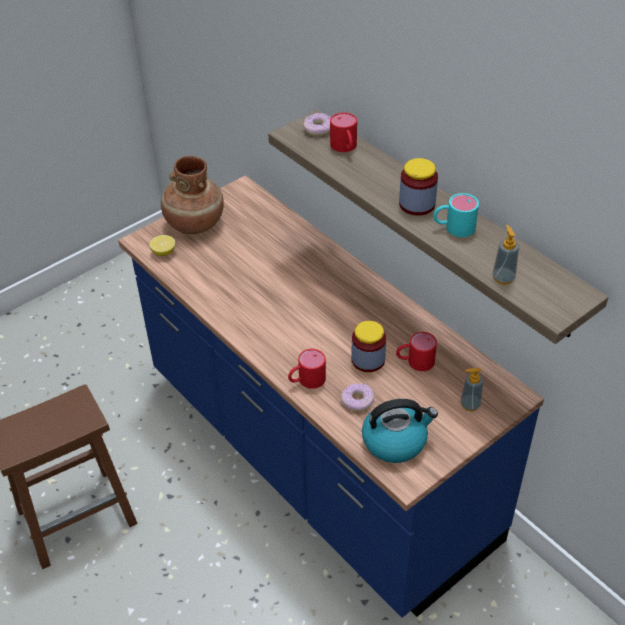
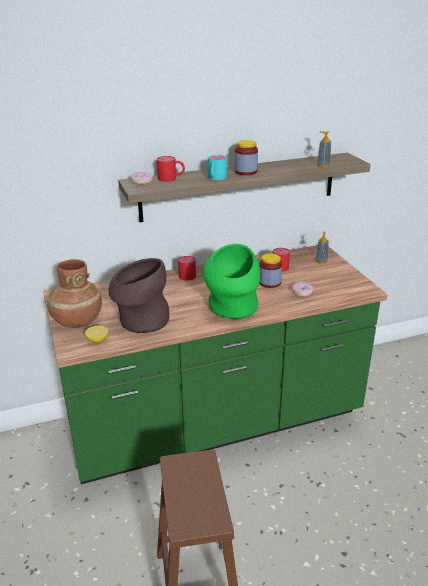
camera: 70 degrees left, 15 degrees down
(216, 270) = (140, 320): none -> brown vase
(275, 341) = (232, 310): none -> green vase
(306, 380) = (275, 305): red mug -> red mug (187, 278)
(315, 457) = (215, 423): blue counter -> green counter
(395, 441) = (339, 287): kettle -> none
(453, 227) = (273, 168): turquoise mug -> turquoise mug (215, 178)

